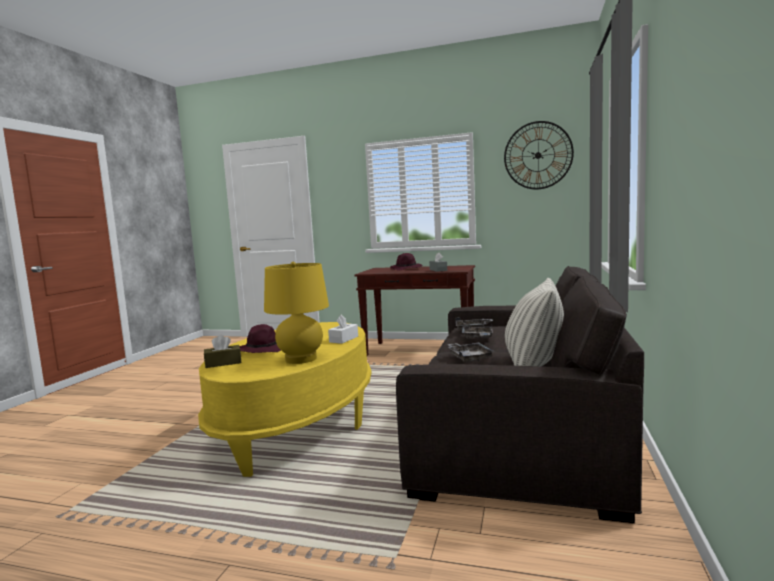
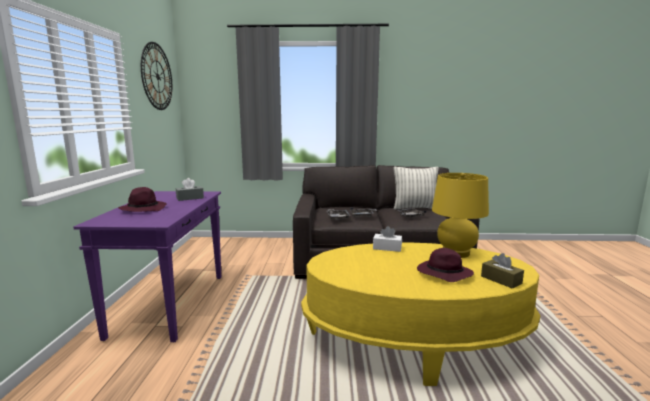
camera: 105 degrees left, 5 degrees up
(421, 350) = (170, 304): brown console table -> purple console table

